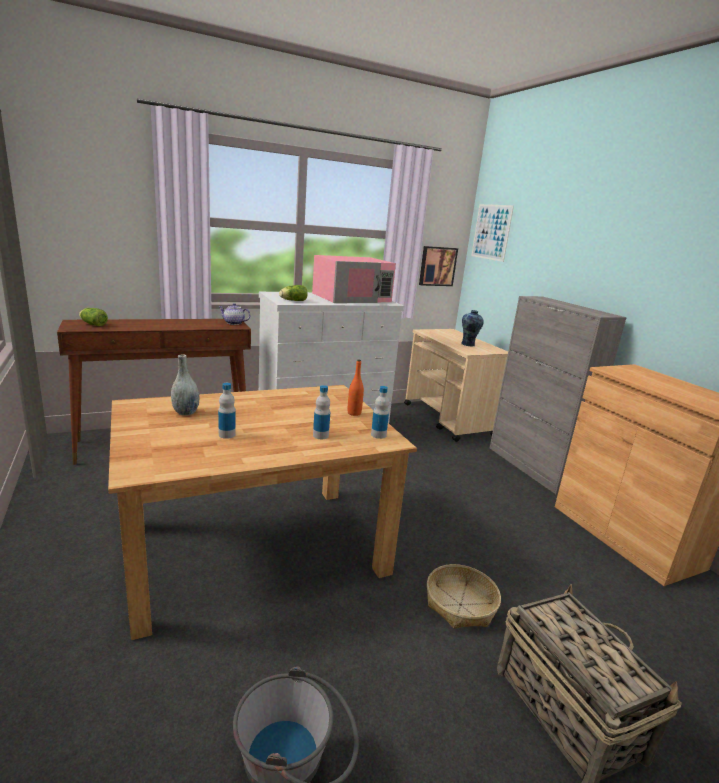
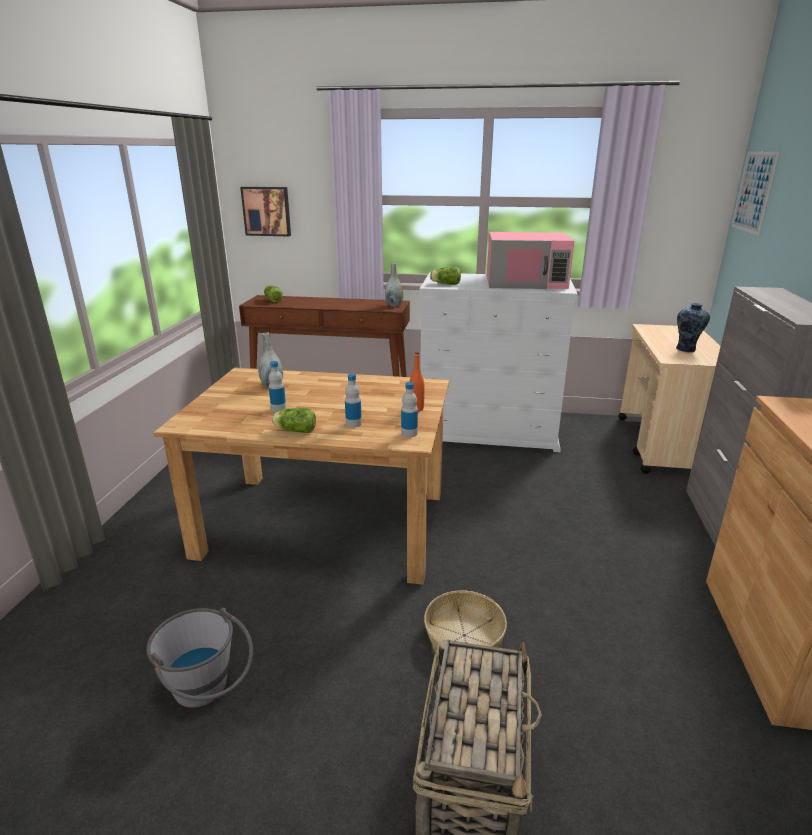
camera: 35 degrees right, 5 degrees up
(233, 323) = (394, 305): teapot -> grey vase
(274, 452) = (294, 430): none -> lettuce
(437, 266) = (676, 241): picture -> picture (267, 211)

